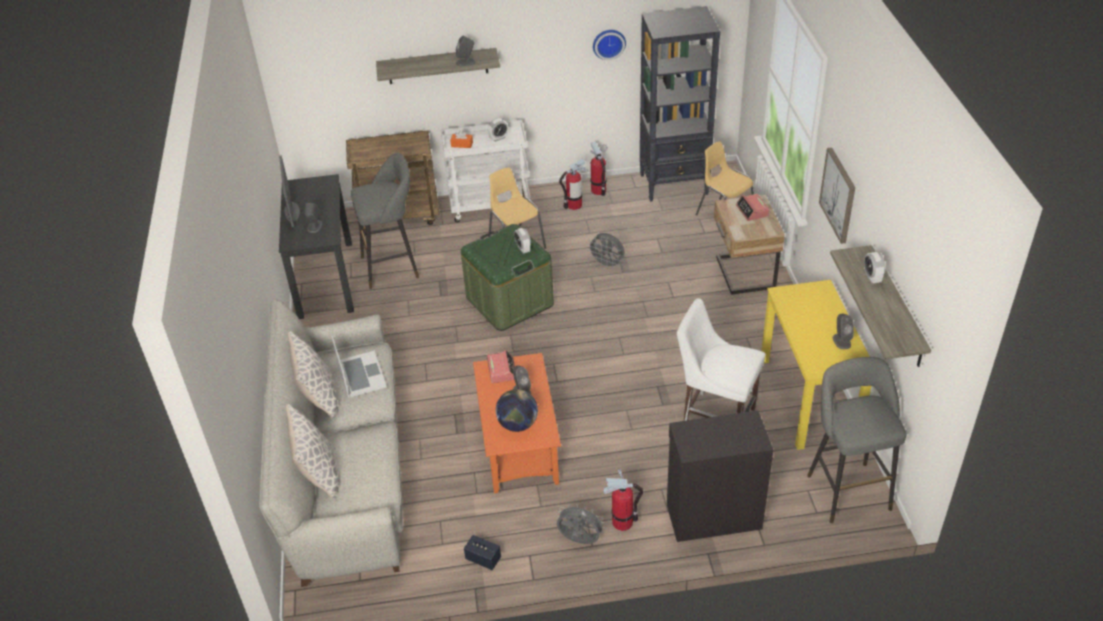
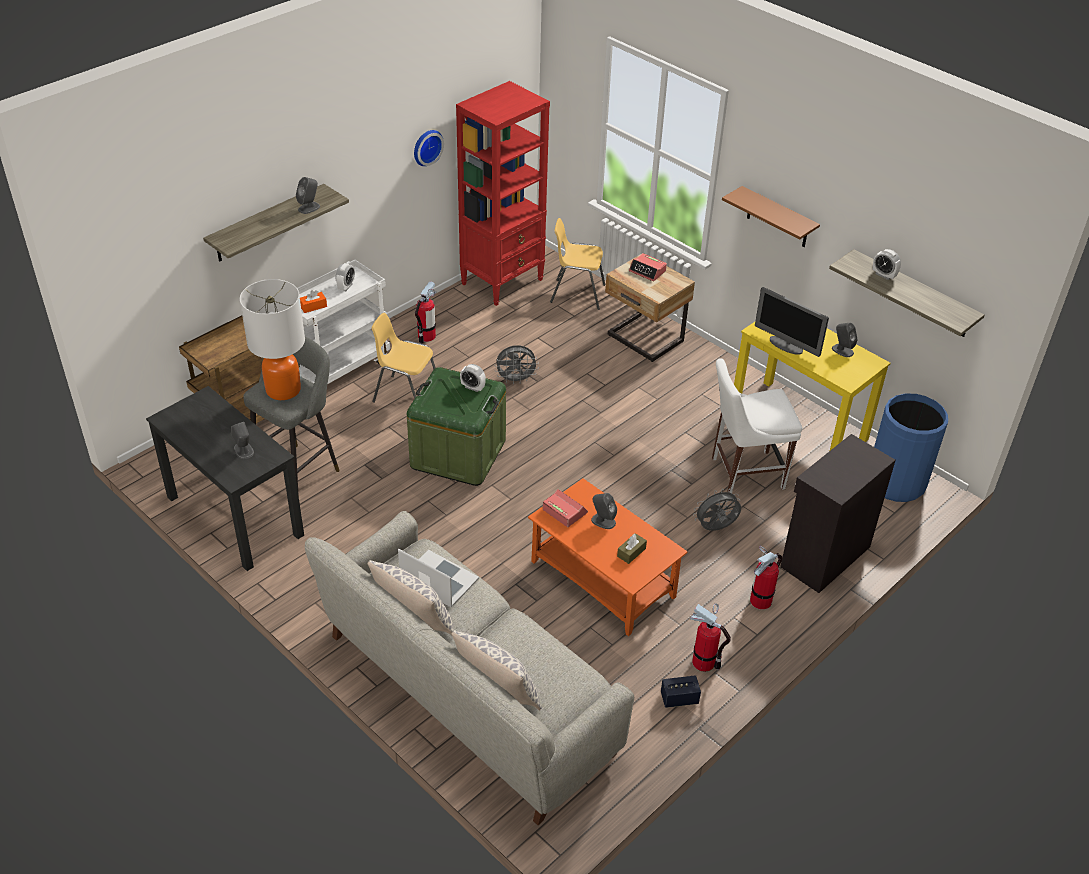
camera: 40 degrees left, 0 degrees up
(292, 212) = (199, 446): monitor -> monitor (786, 345)
(377, 194) = (283, 389): none -> table lamp
(517, 424) = (631, 552): globe -> brown tissue box
(579, 541) = (743, 636): grey fan -> grey fan (716, 528)
(598, 190) = (436, 313): fire extinguisher -> fire extinguisher (704, 662)
(674, 184) = (503, 281): black bookcase -> red bookcase
(838, 195) = (778, 218): picture -> brown shelf
(846, 488) = (896, 482): grey stool -> blue trash can

